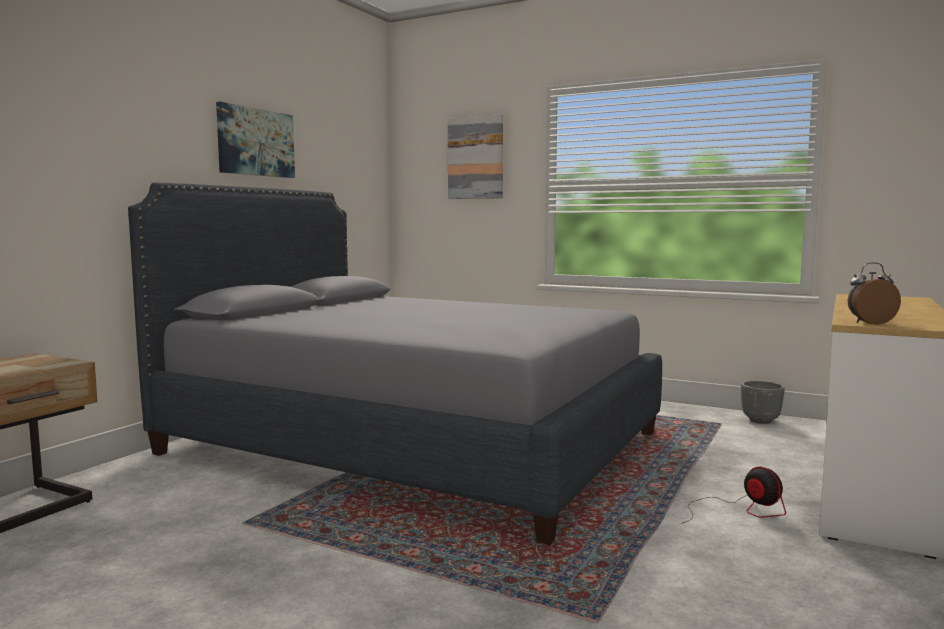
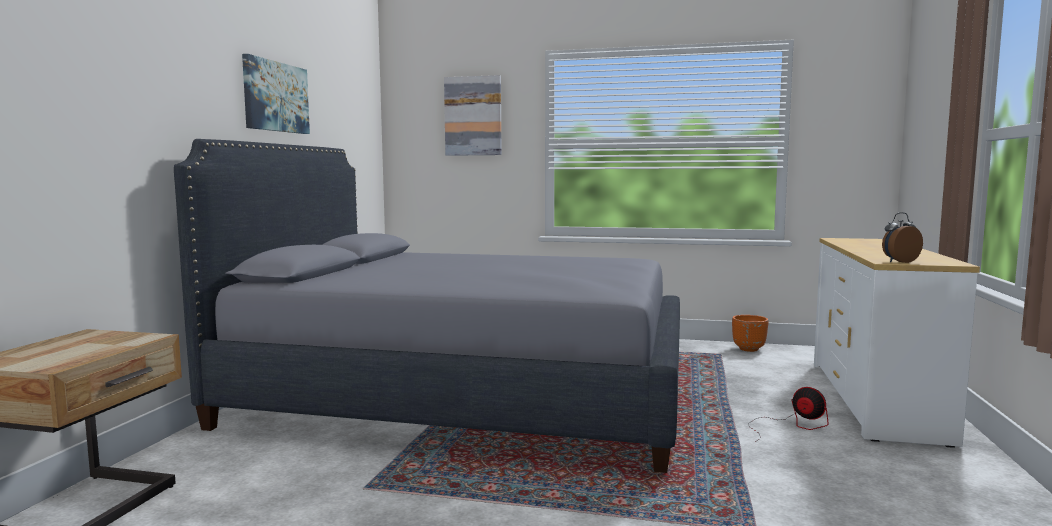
camera: 15 degrees left, 0 degrees up
(761, 421) = (749, 349): grey planter -> orange planter

